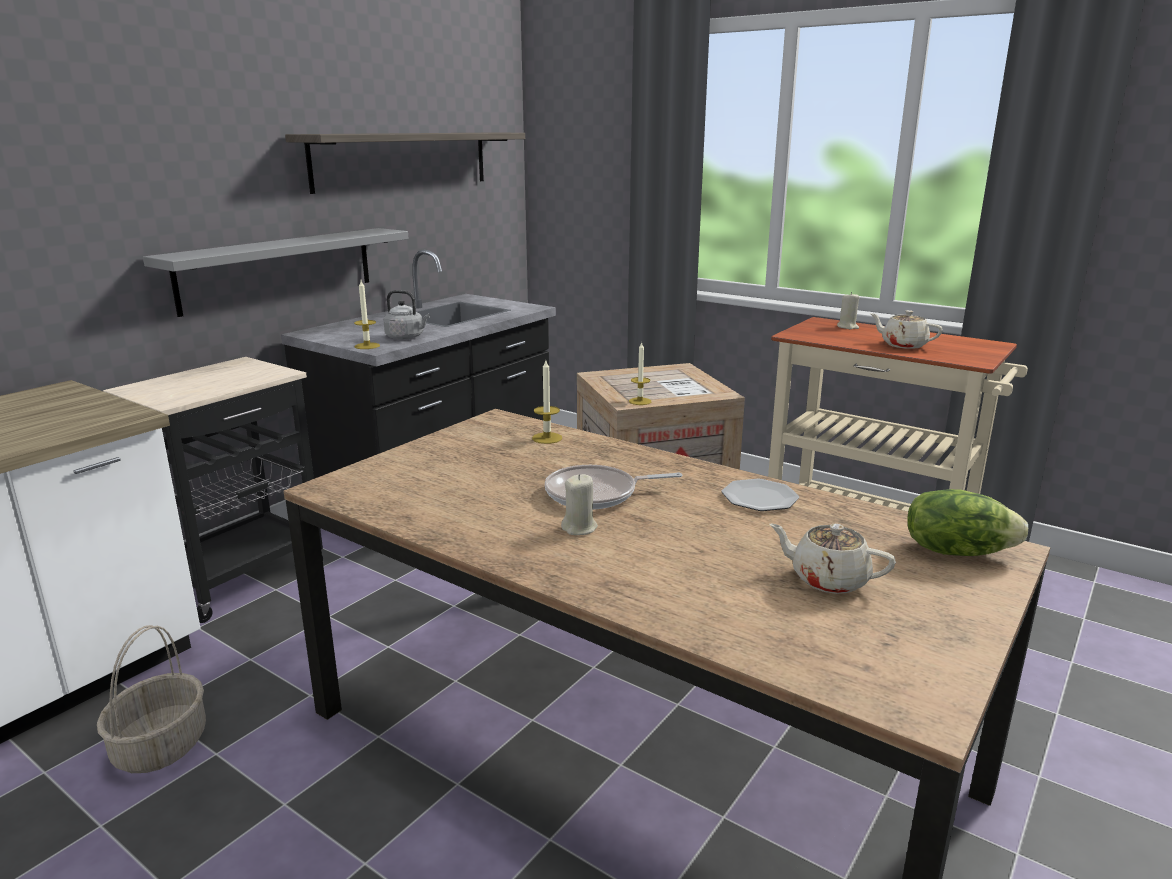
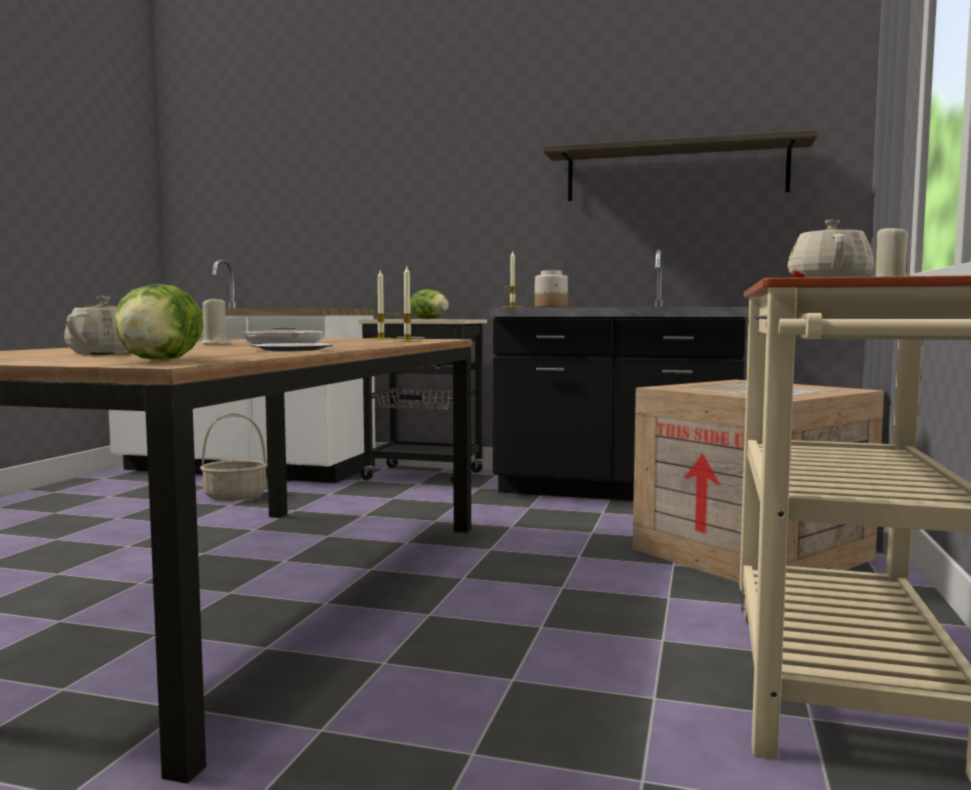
camera: 70 degrees right, 15 degrees down
(229, 379) = (430, 319): none -> lettuce
(278, 269) = (530, 258): grey shelf -> none
(406, 337) = (551, 307): grey kettle -> jar
(640, 401) = (679, 388): candle -> candle (381, 339)

